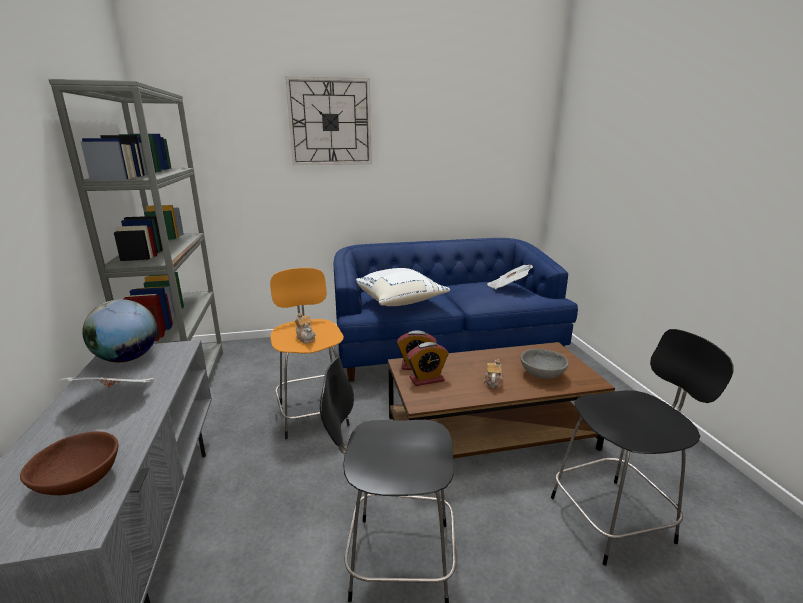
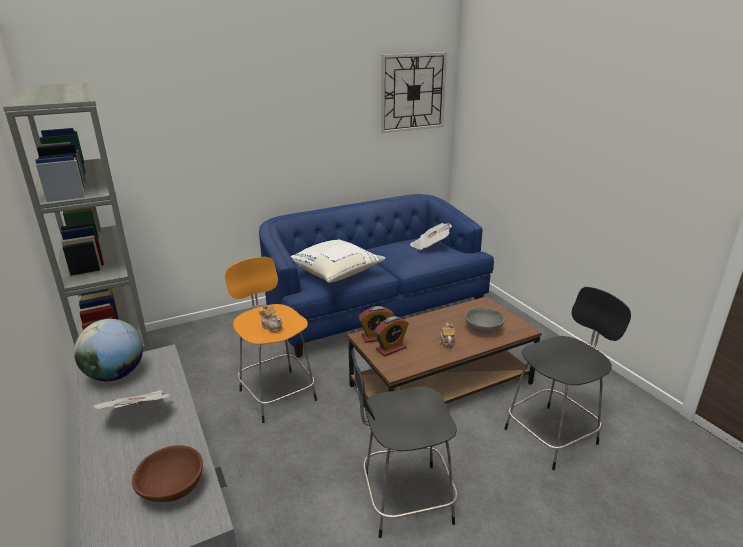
camera: 15 degrees left, 5 degrees up
(330, 122) = (242, 94): wall clock -> wall clock (413, 92)

